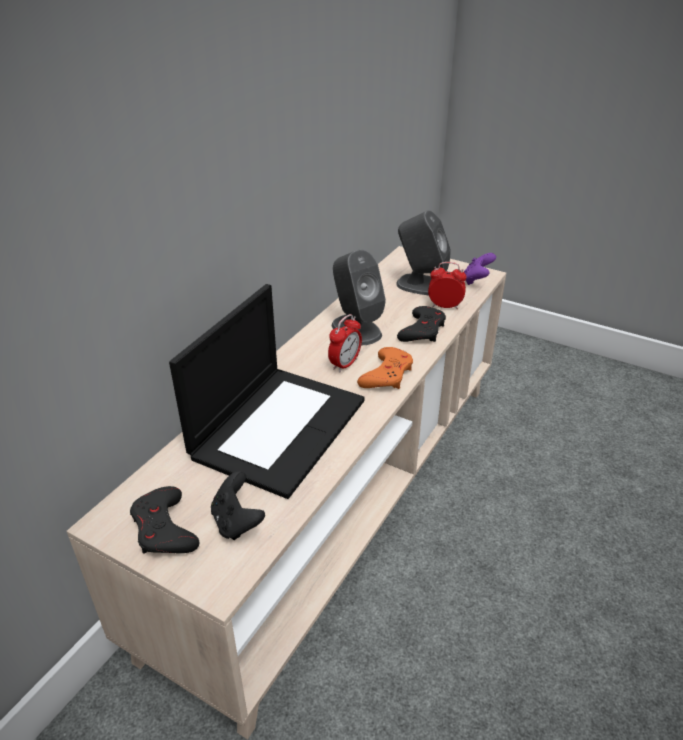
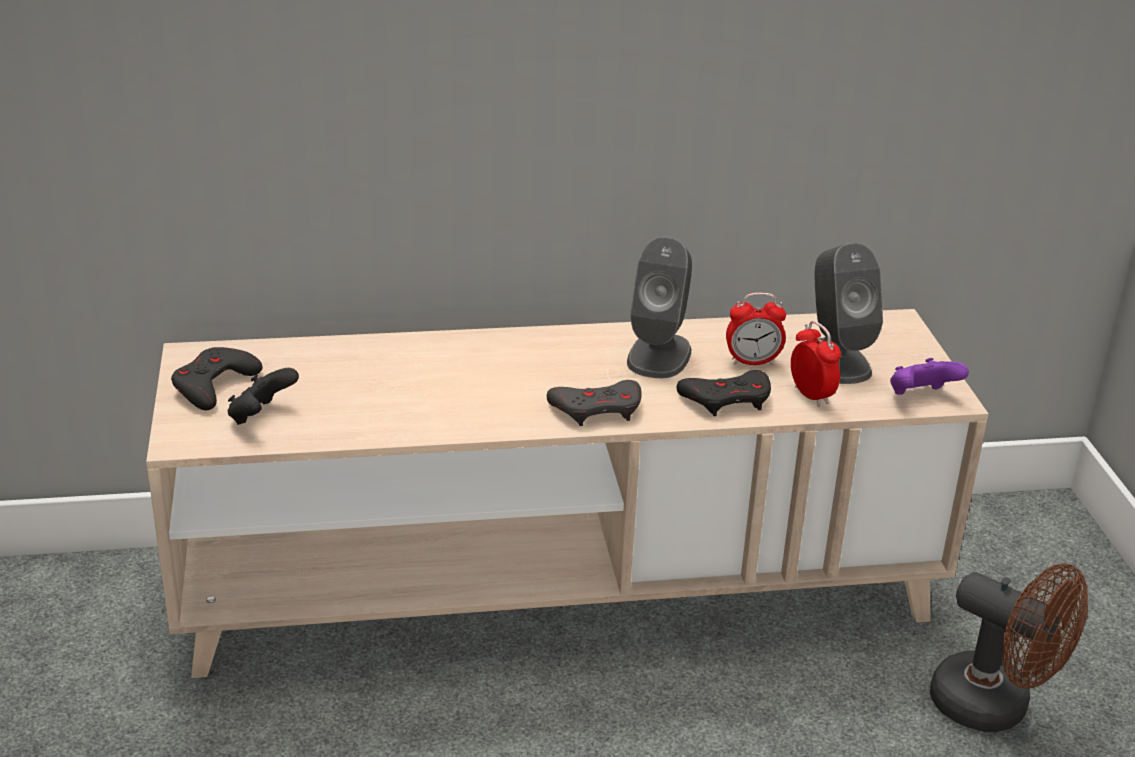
camera: 50 degrees right, 5 degrees down
(279, 426) = (418, 381): laptop -> none
(345, 364) = (578, 375): alarm clock -> alarm clock (752, 362)
(387, 374) = (597, 409): orange game controller -> grey game controller
(548, 410) = (994, 708): none -> brown fan

